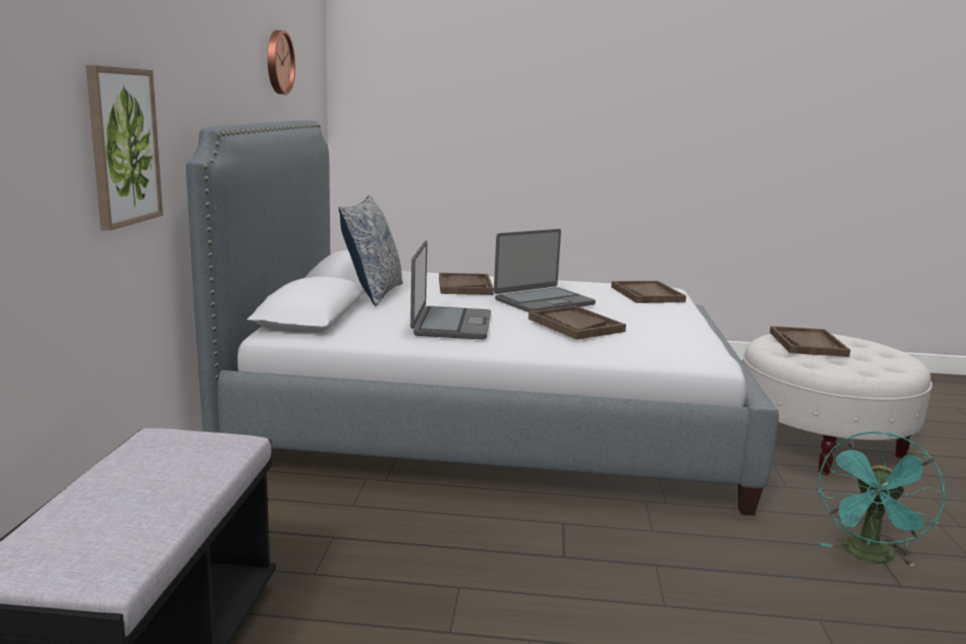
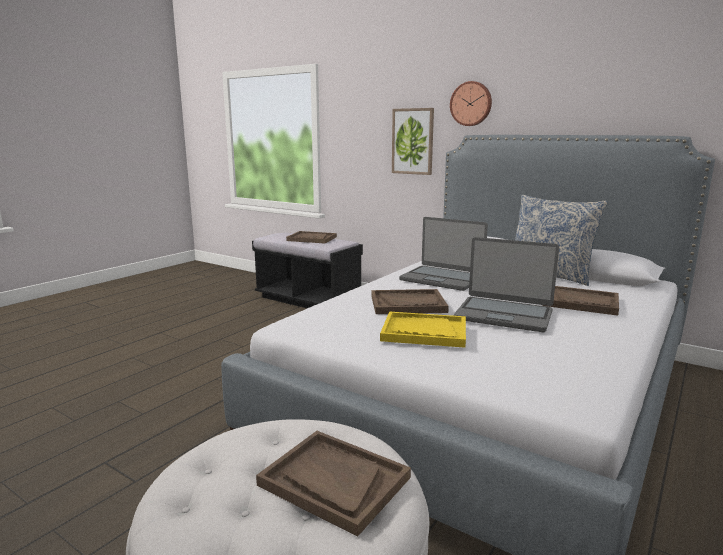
camera: 120 degrees right, 0 degrees up
(278, 62) = (633, 87): wall clock -> wall clock (471, 104)
(543, 301) = (504, 315): laptop -> laptop turned 60 degrees counterclockwise
(633, 316) = (424, 332): none -> yellow tray
(647, 294) = (534, 375): brown tray -> brown tray (311, 239)
(869, 556) = (136, 471): turquoise fan -> none

